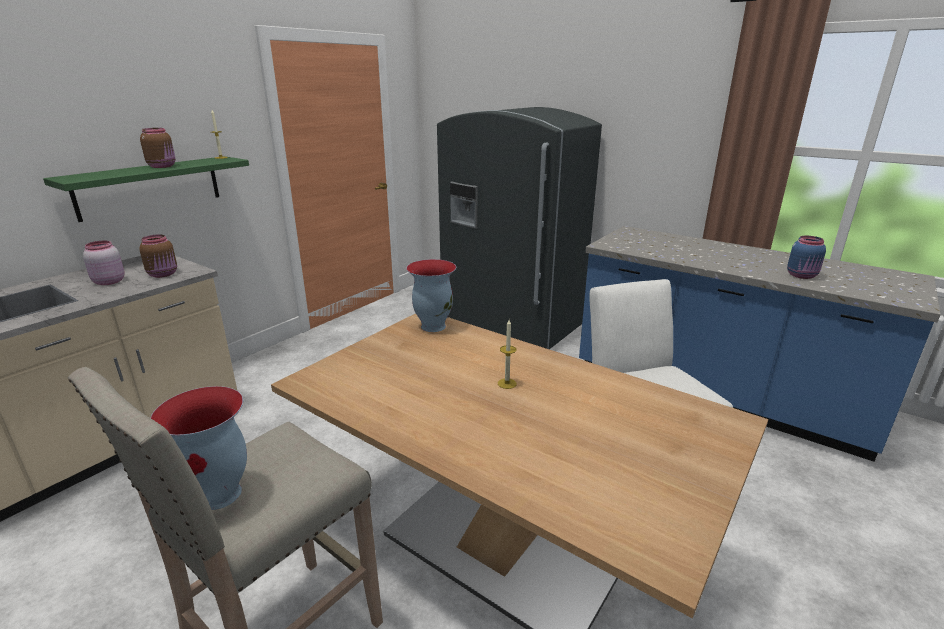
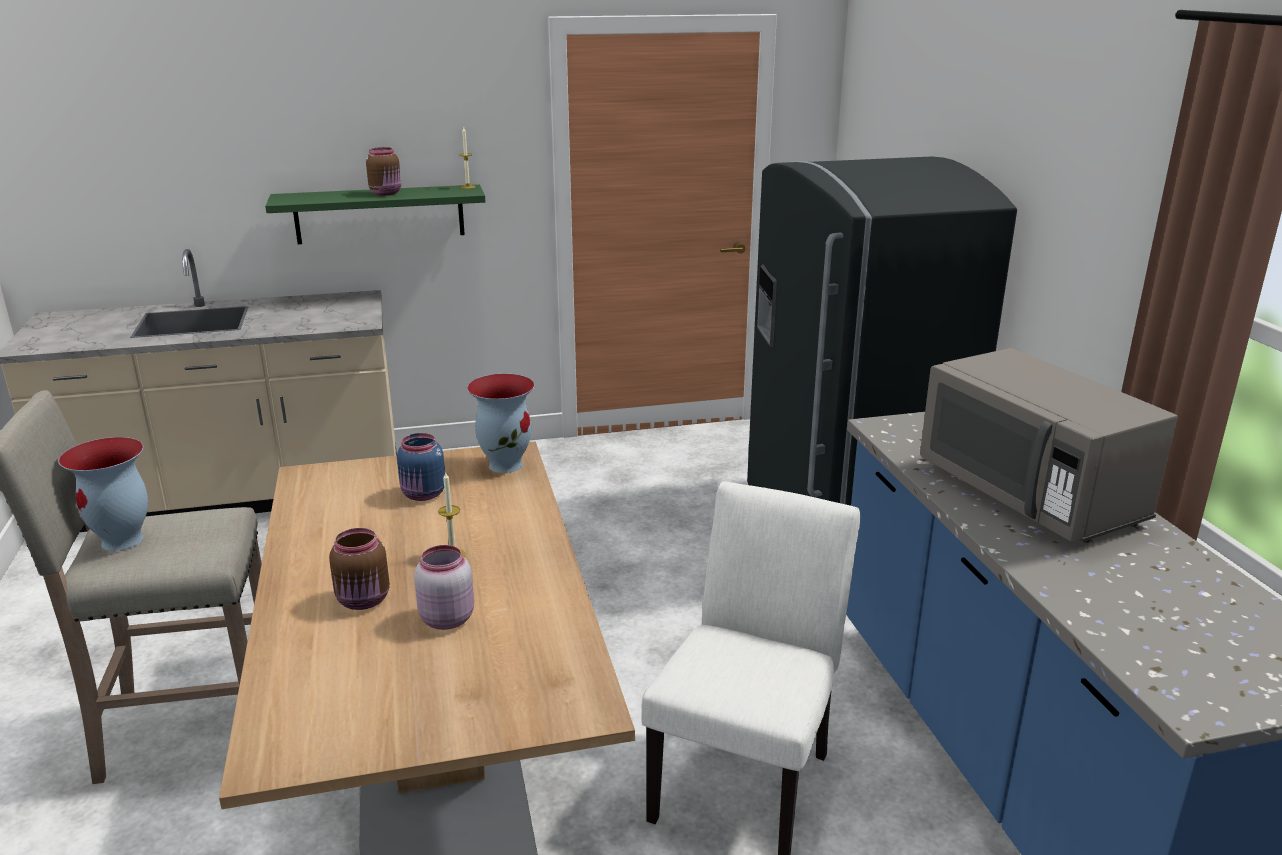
camera: 40 degrees right, 0 degrees up
(108, 282) = (287, 316): pink jar -> pink jar (446, 618)
(164, 274) = (336, 320): brown jar -> brown jar (364, 600)
(711, 253) = (1029, 495): none -> grey microwave
(802, 276) = (1095, 586): blue jar -> blue jar (423, 495)

